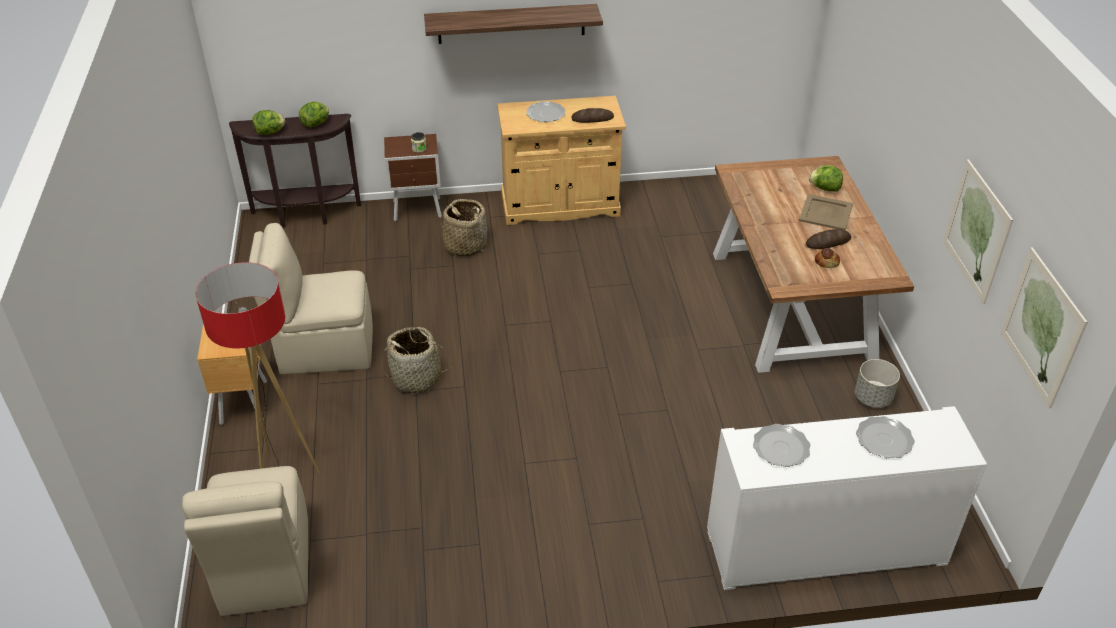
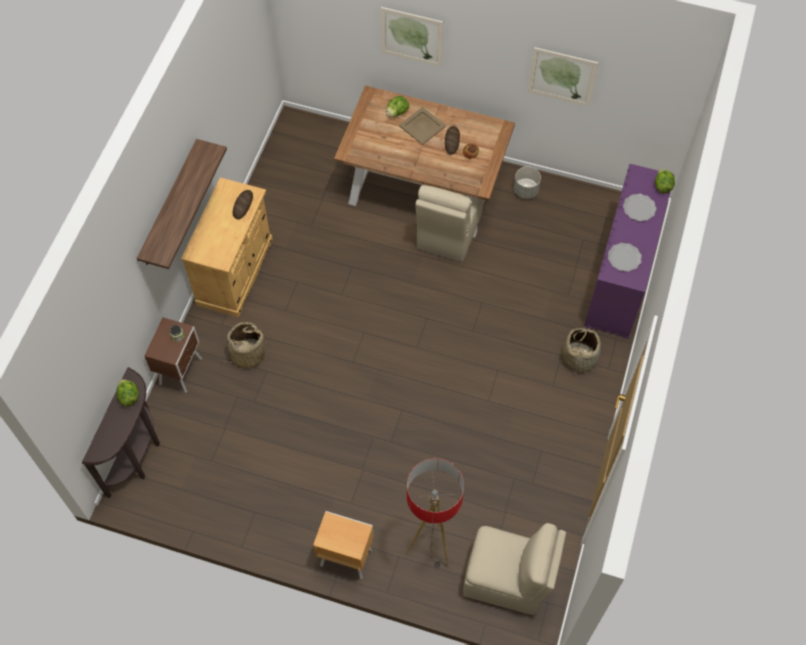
camera: 65 degrees left, 20 degrees up
(270, 132) = (121, 434): lettuce -> lettuce (662, 186)
(323, 348) = (315, 488): beige chair -> beige chair (448, 232)
(417, 379) = (379, 436): basket -> basket (579, 358)
(545, 114) = (217, 232): plate -> none
(825, 547) = (621, 275): white cabinet -> purple cabinet
(1042, 327) = (651, 98): picture -> picture (412, 36)

